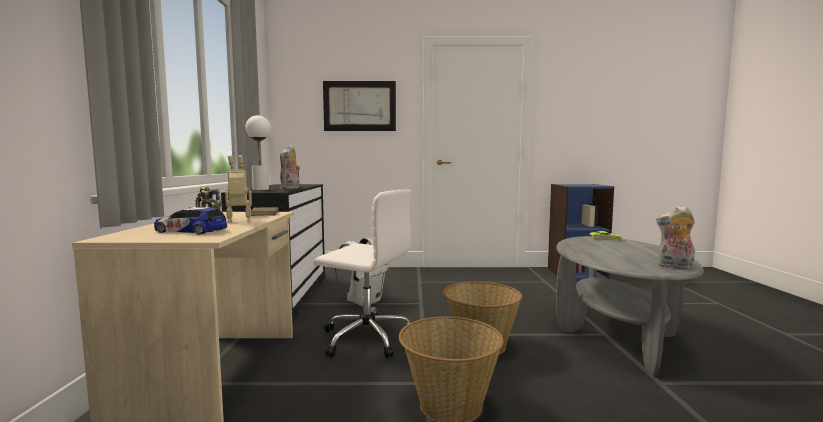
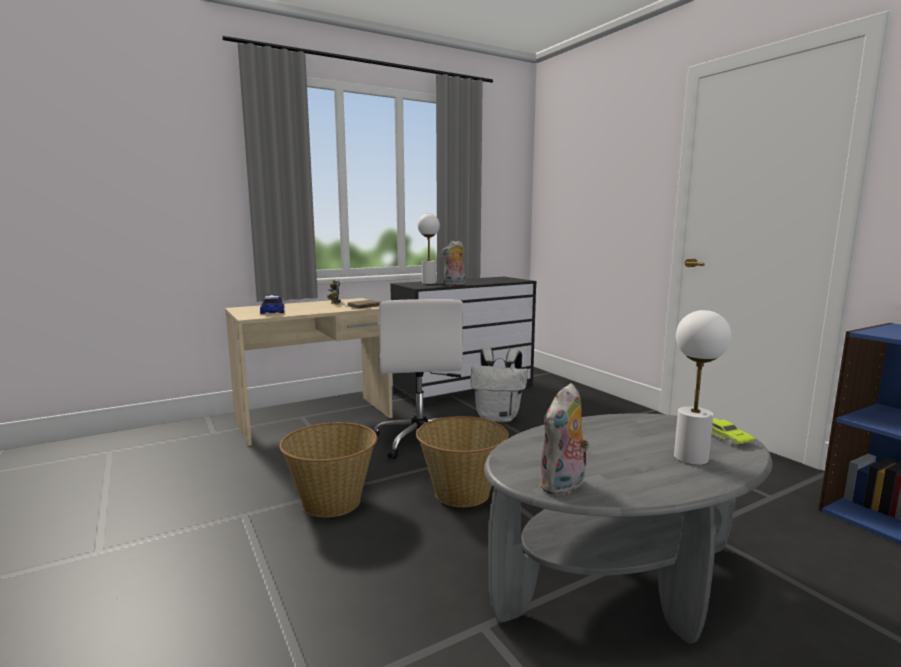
camera: 60 degrees right, 5 degrees up
(239, 221) = (319, 309): toy robot -> none
(359, 106) = (607, 182): picture -> none
(633, 246) = (691, 458): none -> white table lamp
(675, 267) = (563, 486): plush toy -> plush toy turned 120 degrees counterclockwise

